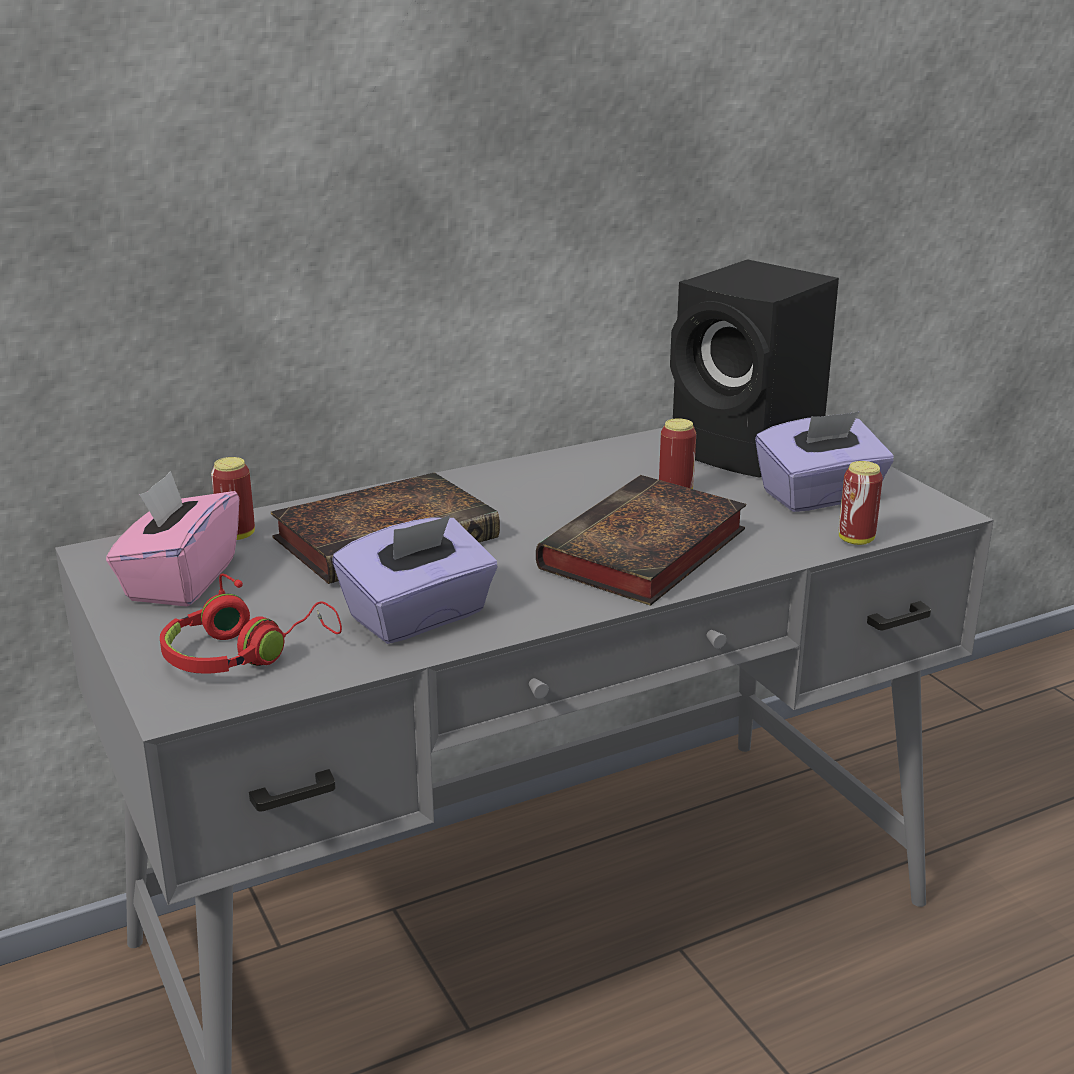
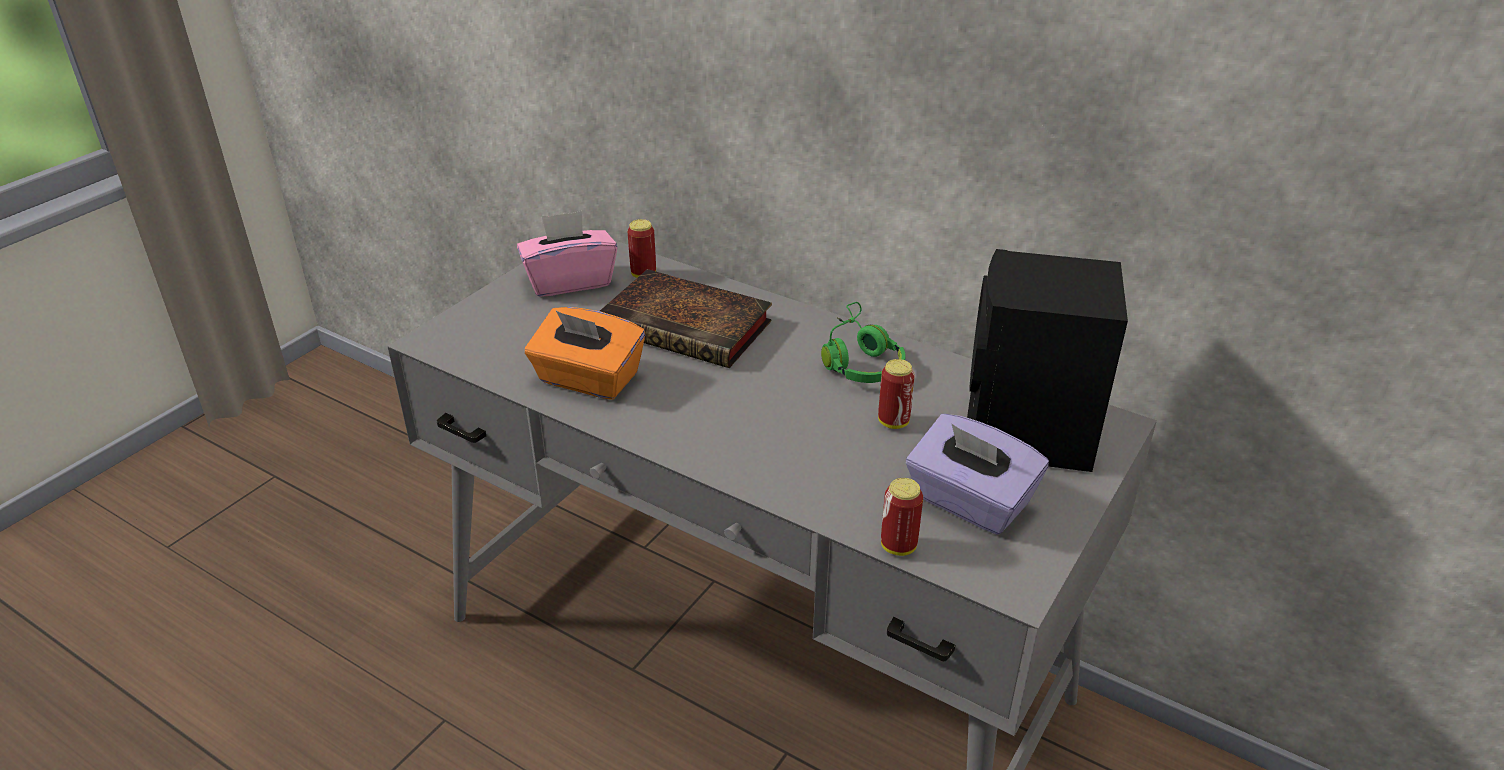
camera: 60 degrees right, 10 degrees up
(245, 653) = (498, 337): red headphones -> none
(419, 617) = (588, 379): purple tissue box -> orange tissue box
(559, 478) = (859, 360): none -> green headphones
(642, 553) = (765, 440): book -> none

